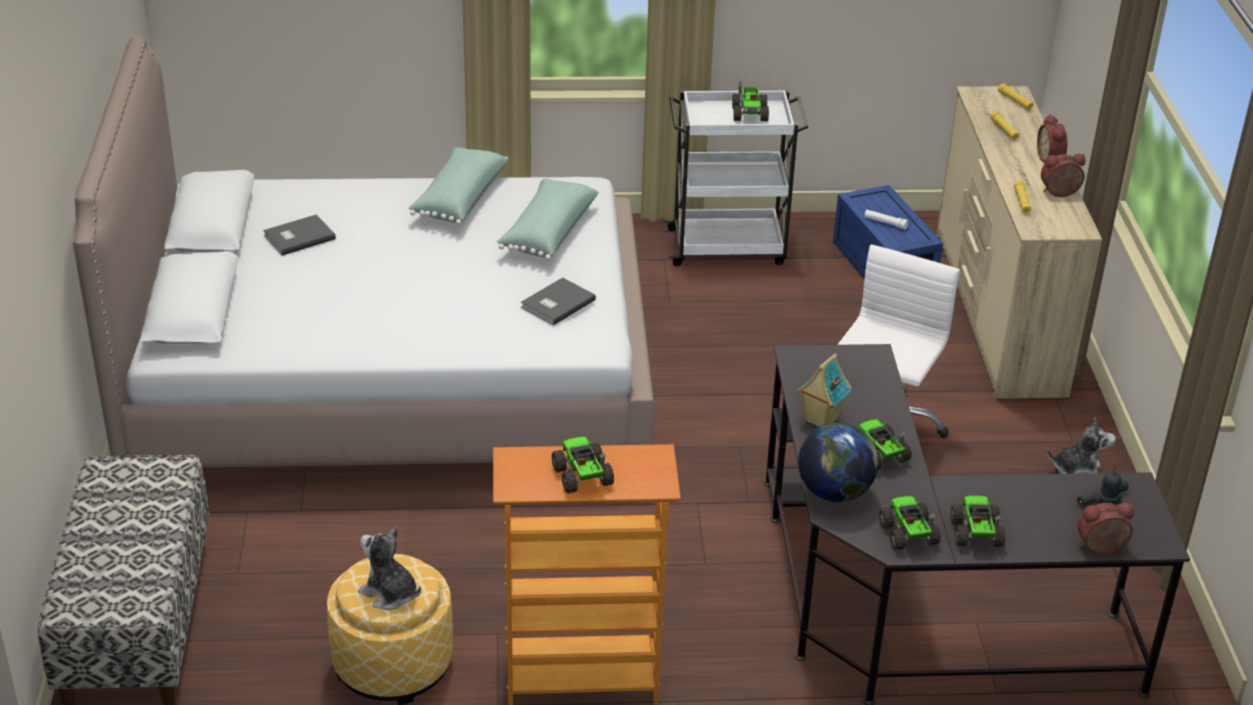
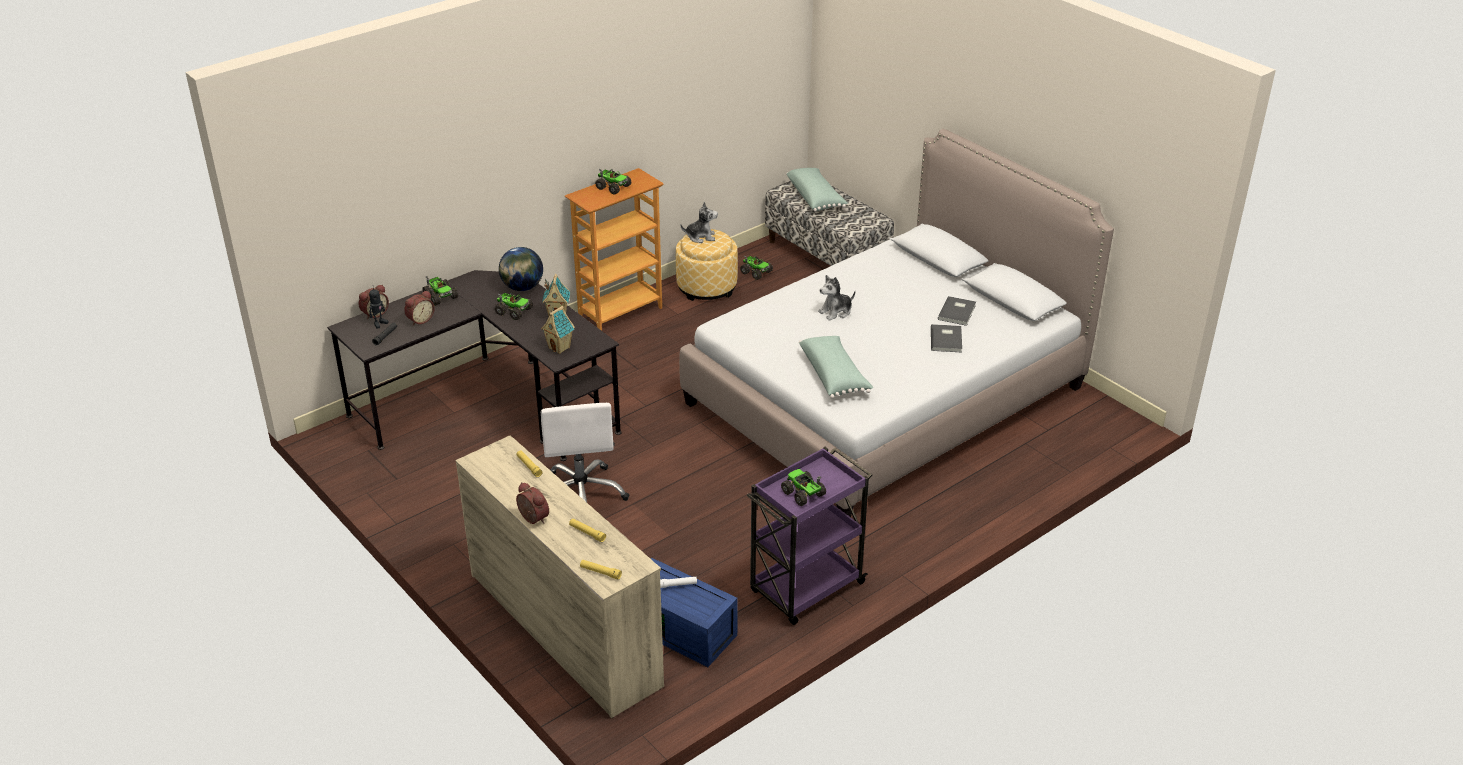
camera: 145 degrees right, 0 degrees up
(458, 199) = (915, 373): green pillow -> green pillow (816, 198)
(556, 303) = (769, 333): grey book -> grey book (947, 339)
(729, 246) = (805, 589): white cart -> purple cart
(857, 371) = (560, 348): none -> toy house
(908, 535) = (473, 284): toy truck -> toy truck (756, 272)
(1060, 193) = (506, 487): alarm clock -> alarm clock (420, 320)
(1077, 471) = (439, 523): plush toy -> plush toy (836, 312)

